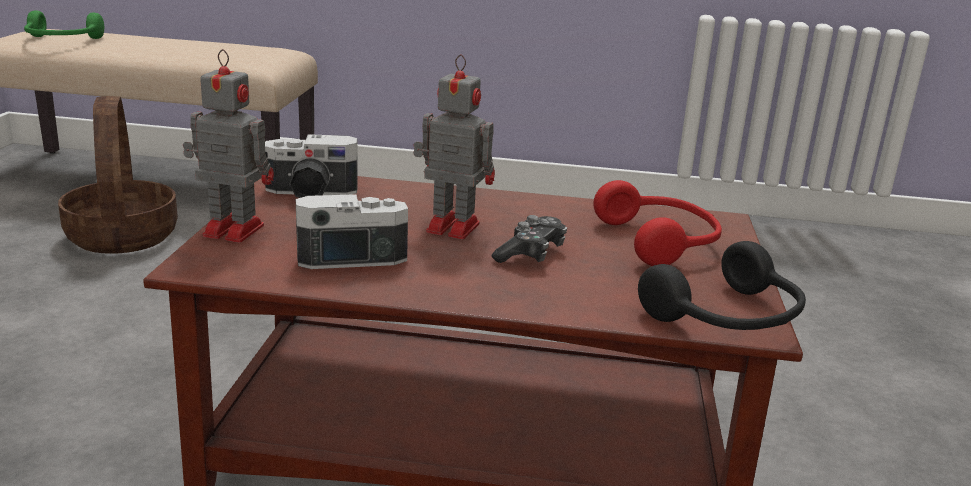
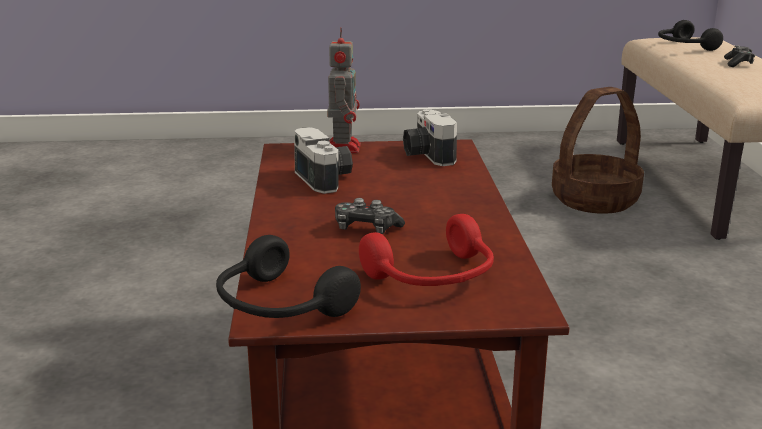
camera: 80 degrees right, 0 degrees up
(62, 40) = (684, 46): green headphones -> black headphones
(158, 43) = (738, 63): none -> game controller
(450, 227) = (399, 199): toy robot -> none

